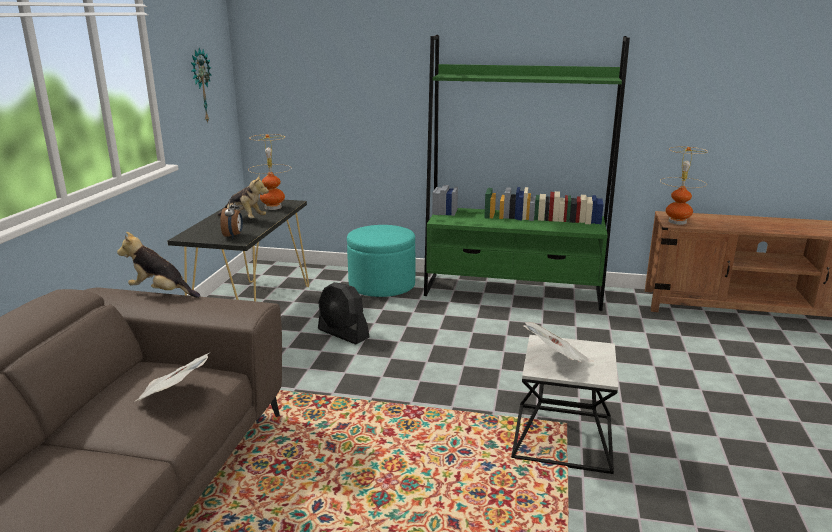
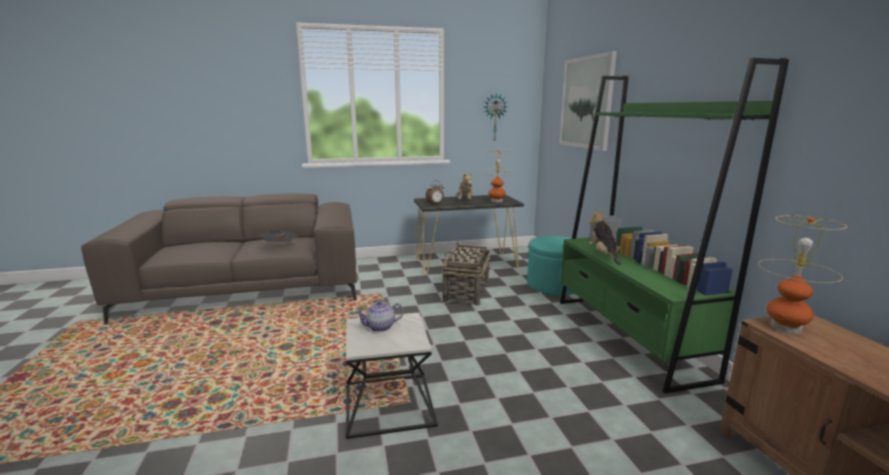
camera: 65 degrees right, 5 degrees down
(161, 292) = (344, 210): plush toy -> plush toy (603, 255)
(343, 334) = (466, 292): black fan -> basket
(352, 61) = (586, 103): none -> picture
(556, 359) = (380, 327): newspaper -> teapot

